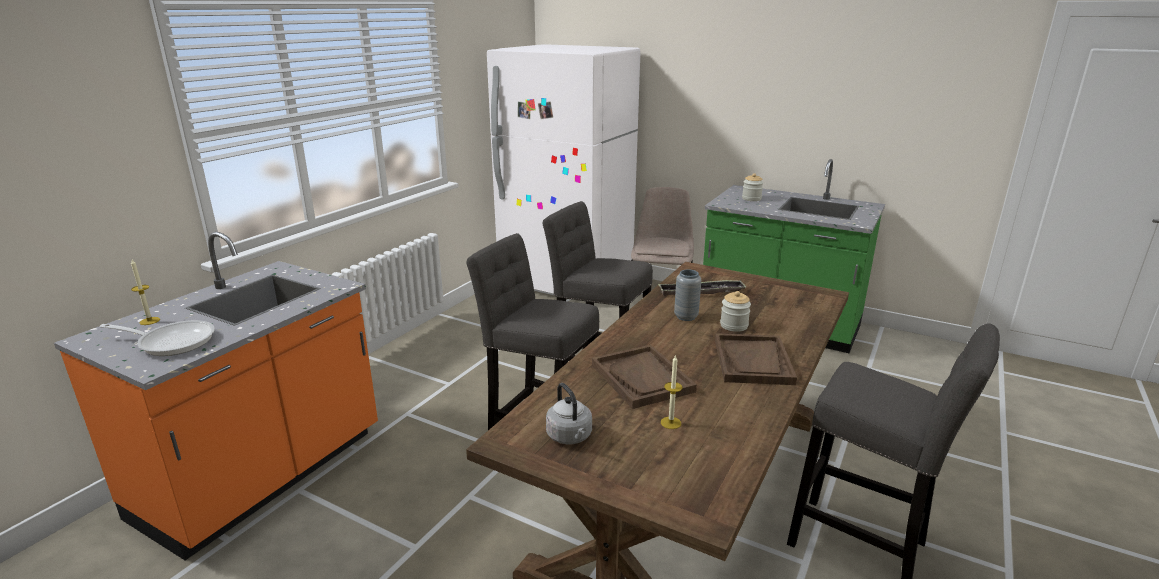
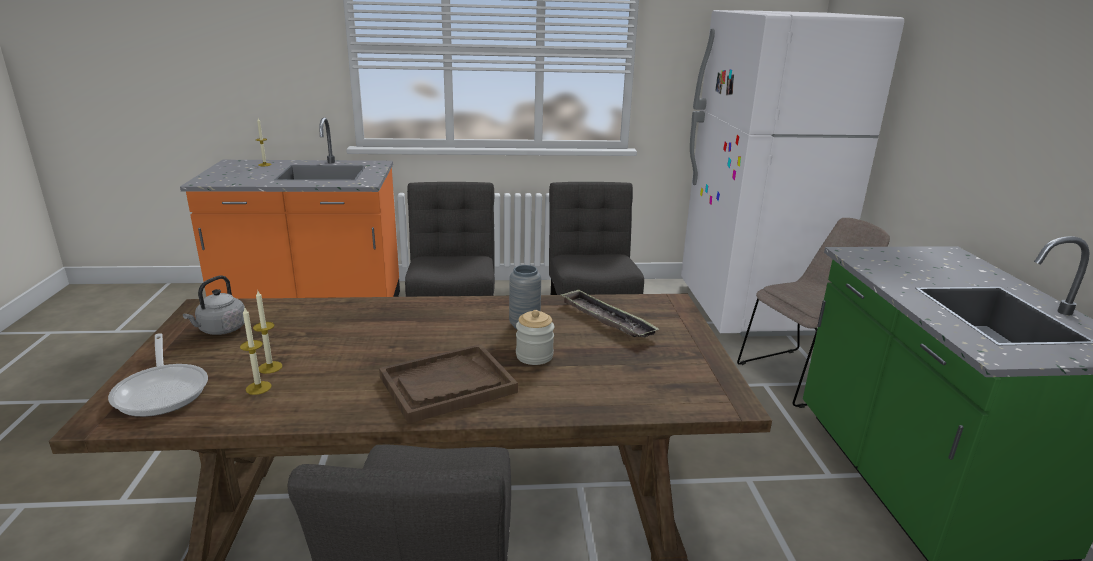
camera: 55 degrees right, 0 degrees up
(172, 342) = (238, 176): frying pan -> frying pan (163, 390)
(642, 378) = (354, 335): brown tray -> none
(703, 433) = (258, 388): none -> candle
(751, 199) = (920, 265): jar -> none

